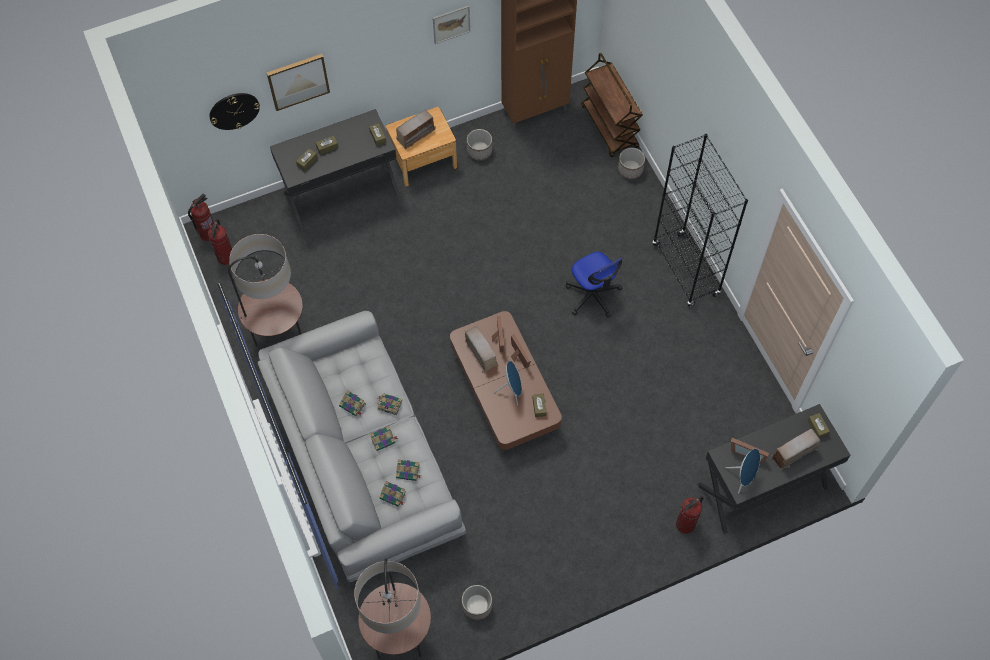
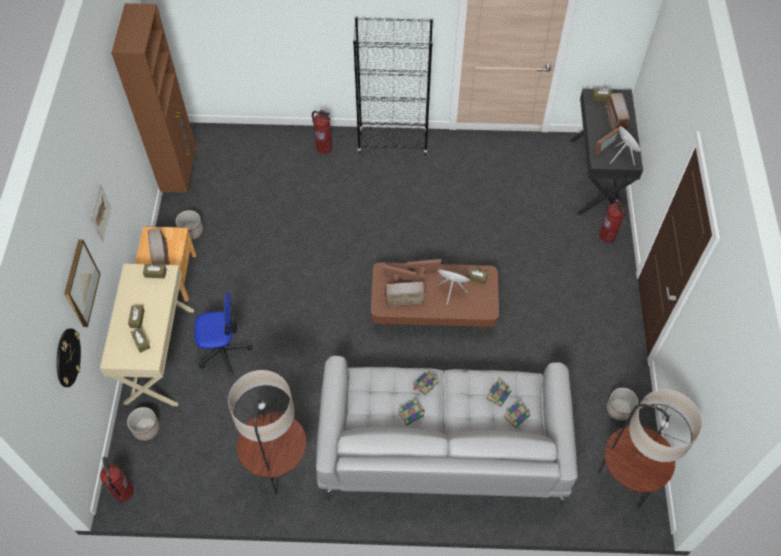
camera: 65 degrees left, 5 degrees down
(226, 257) = (161, 485): fire extinguisher -> fire extinguisher (324, 148)
(341, 193) = (158, 355): black desk -> beige desk
(383, 439) = (458, 402): book -> none
(451, 24) = (114, 138): picture -> picture (99, 213)
(593, 295) = (380, 211): office chair -> office chair (223, 350)
(609, 127) = (233, 135): brown cart -> none
(630, 169) = (281, 139): planter -> planter (146, 429)

